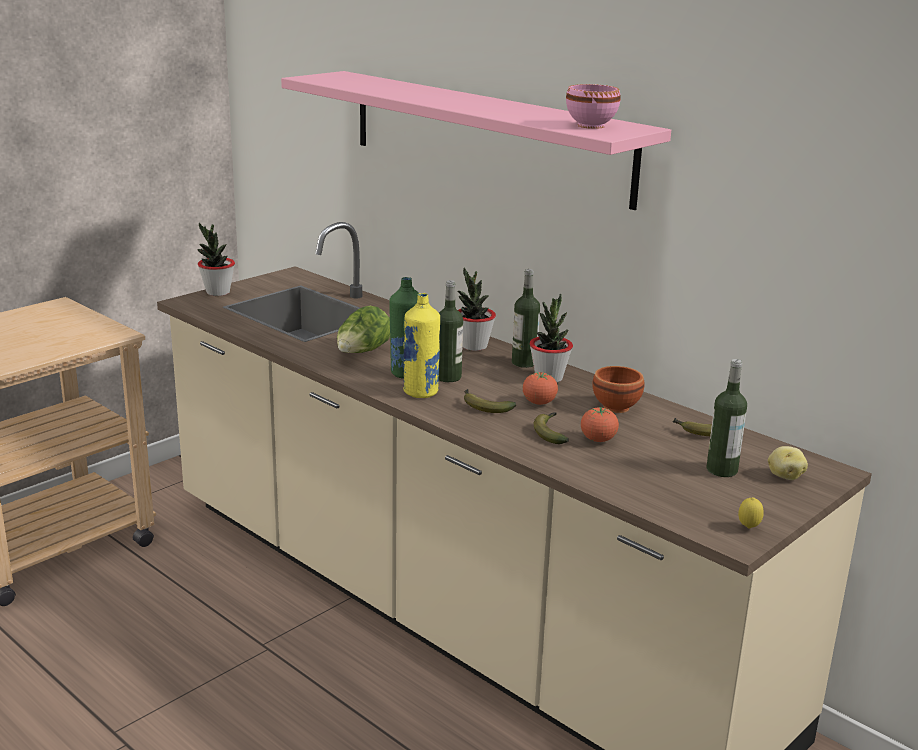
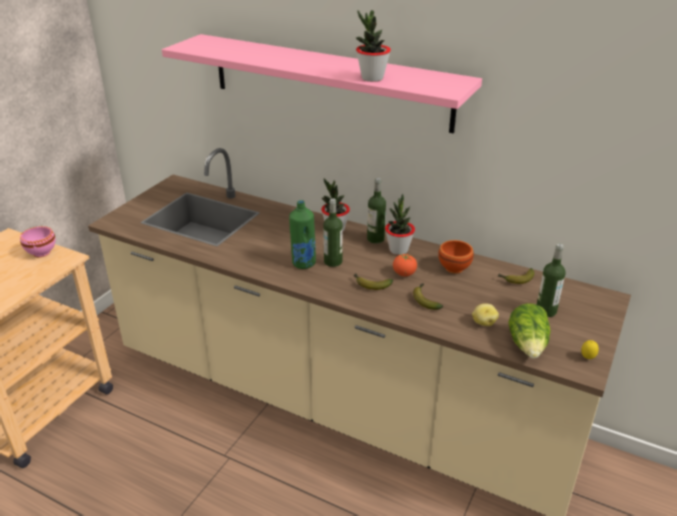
camera: 15 degrees left, 10 degrees up
(217, 292) = (129, 209): potted plant -> potted plant (372, 78)
(362, 352) = (263, 249): lettuce -> lettuce (528, 345)
(421, 392) = (322, 279): yellow bottle -> none
(591, 126) = (429, 82): pink bowl -> pink bowl (41, 253)
(598, 440) = (458, 300): tomato -> none
(785, 476) = (584, 308): potato -> potato (483, 322)

